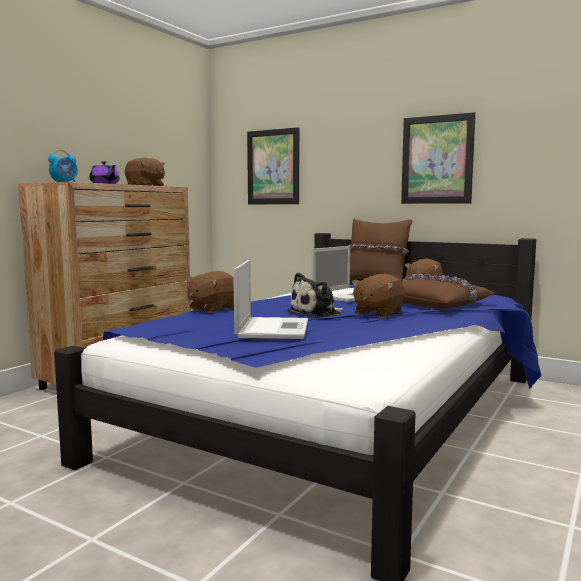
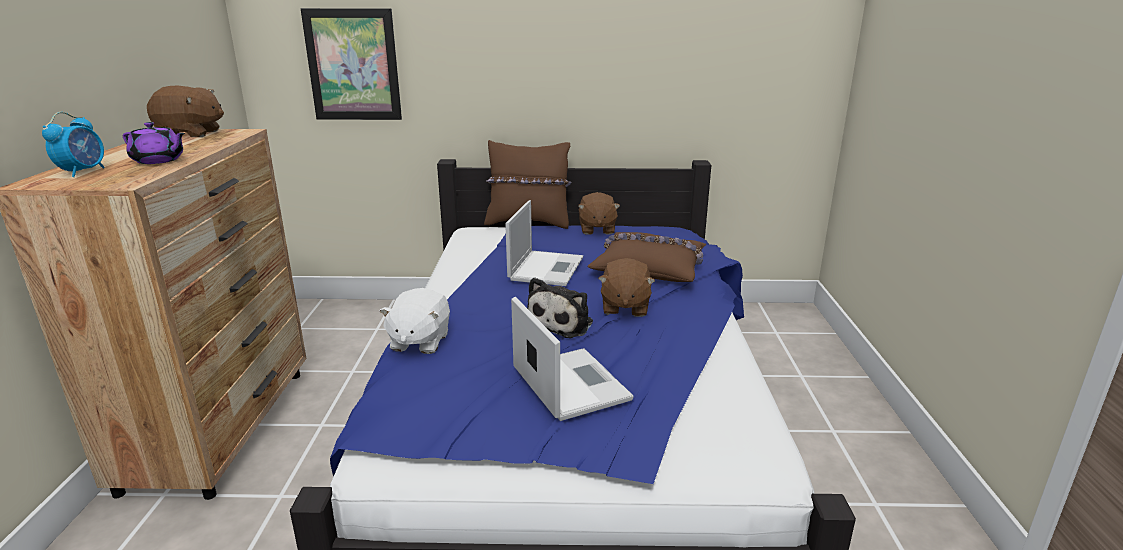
camera: 30 degrees left, 15 degrees up
(212, 309) = (419, 342): brown plush toy -> white plush toy
(437, 160) = (594, 65): picture -> none

